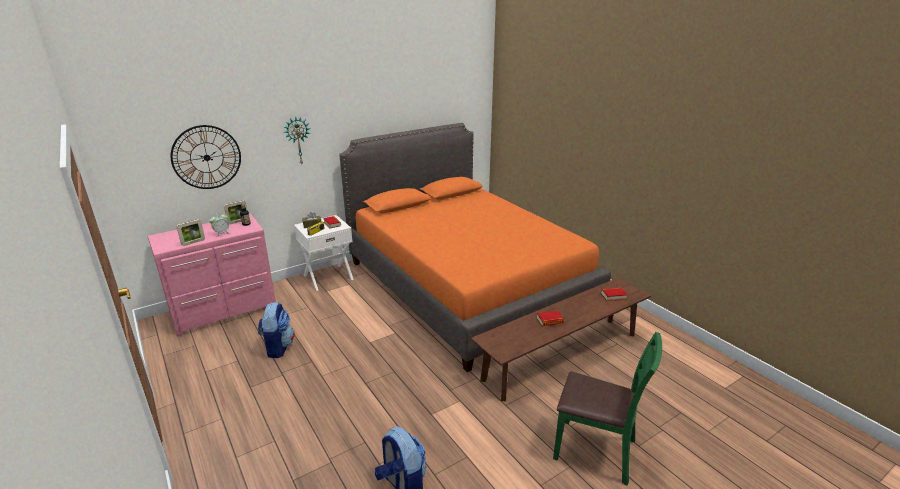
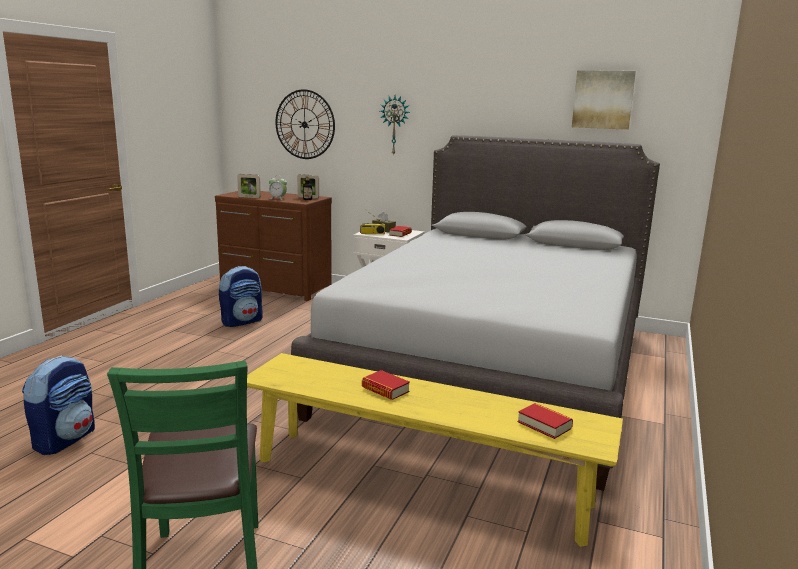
camera: 55 degrees right, 10 degrees down
(225, 310) = (275, 288): pink dresser -> brown dresser
(436, 98) = (603, 99): none -> picture
(467, 285) = (493, 368): orange bed -> grey bed
(562, 356) = (418, 482): brown bench -> yellow bench

